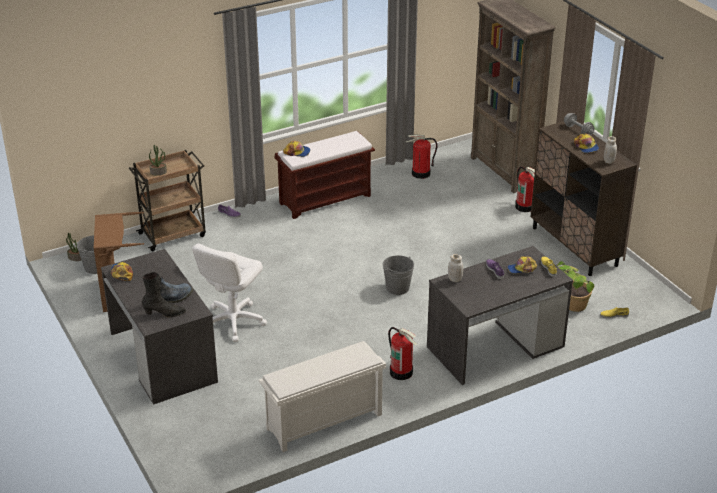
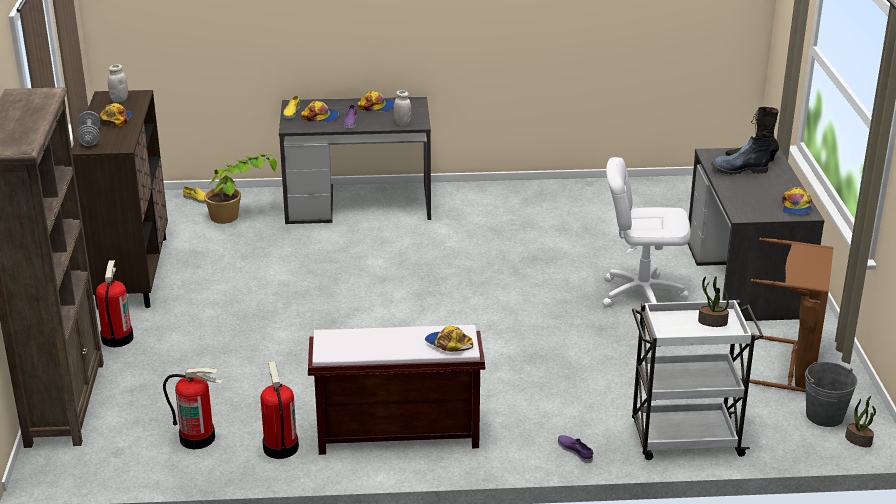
camera: 155 degrees left, 5 degrees down
(173, 234) = (684, 439): brown cart -> white cart
(233, 321) = (641, 295): white office chair -> white office chair turned 135 degrees counterclockwise
(323, 422) = (590, 188): white shoe rack -> none
(397, 288) = (406, 281): grey bucket -> none
(401, 372) = (478, 206): fire extinguisher -> fire extinguisher (280, 447)
(493, 292) = (376, 106): none -> cap

